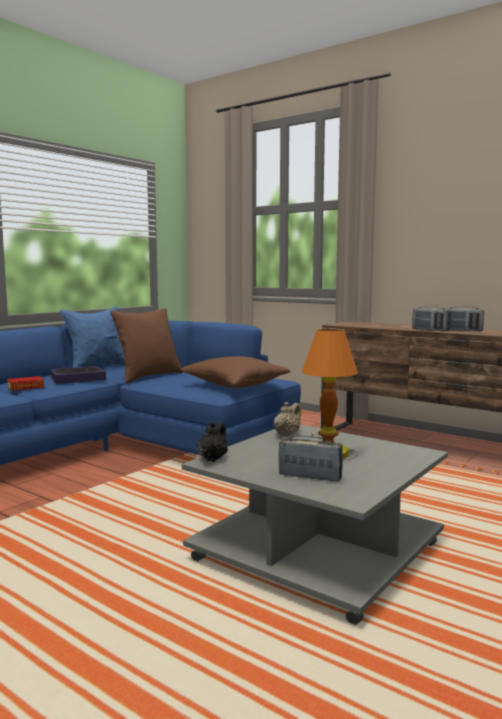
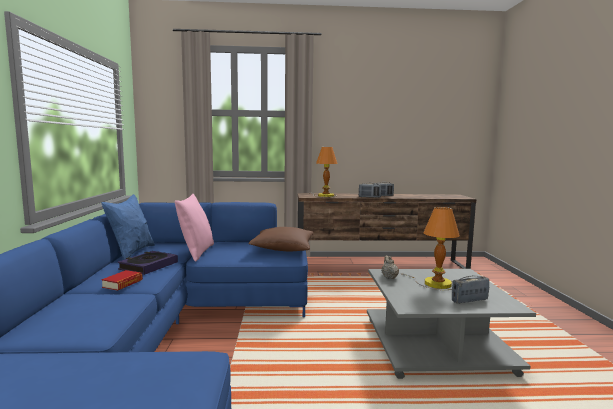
camera: 40 degrees left, 0 degrees up
(148, 377) = (196, 252): brown pillow -> pink pillow
(213, 459) = (403, 305): black teapot -> none
(367, 325) = (324, 196): none -> table lamp

